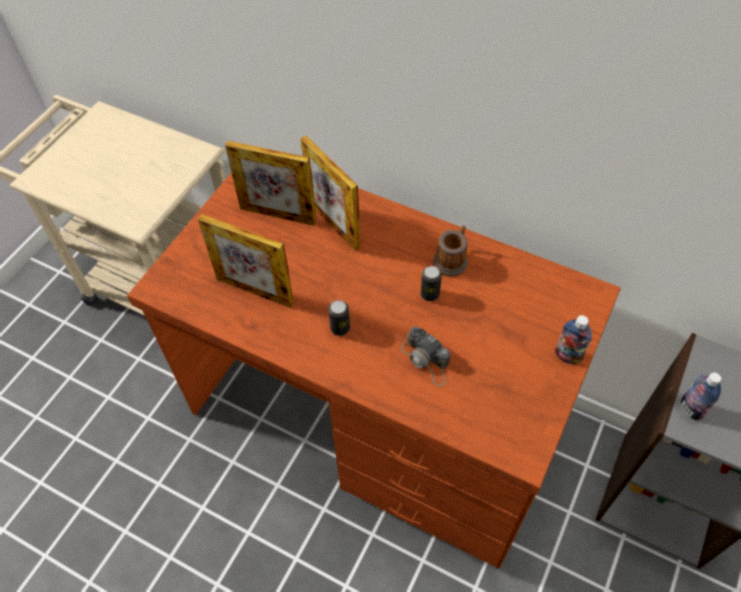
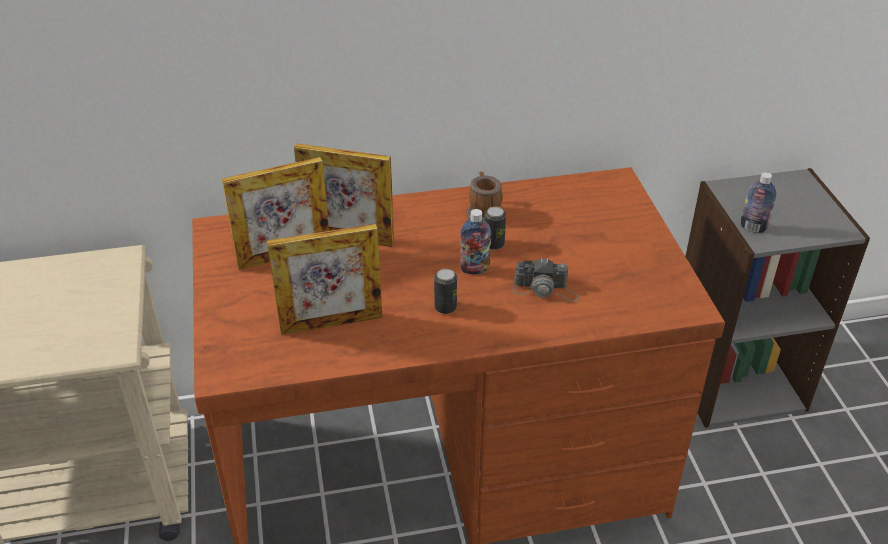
camera: 40 degrees left, 15 degrees down
(567, 356) = (646, 228): bottle -> bottle (474, 269)

